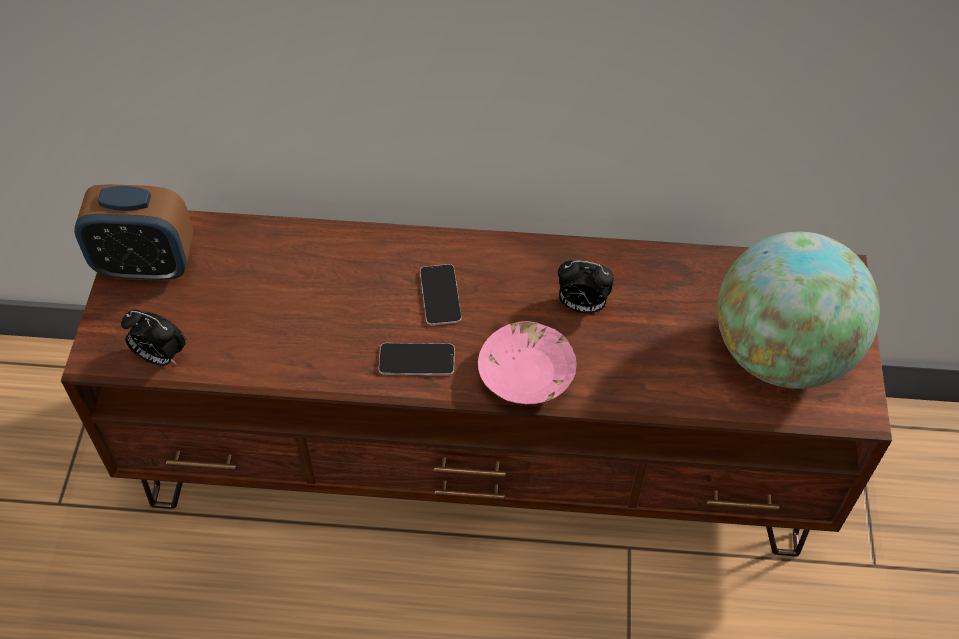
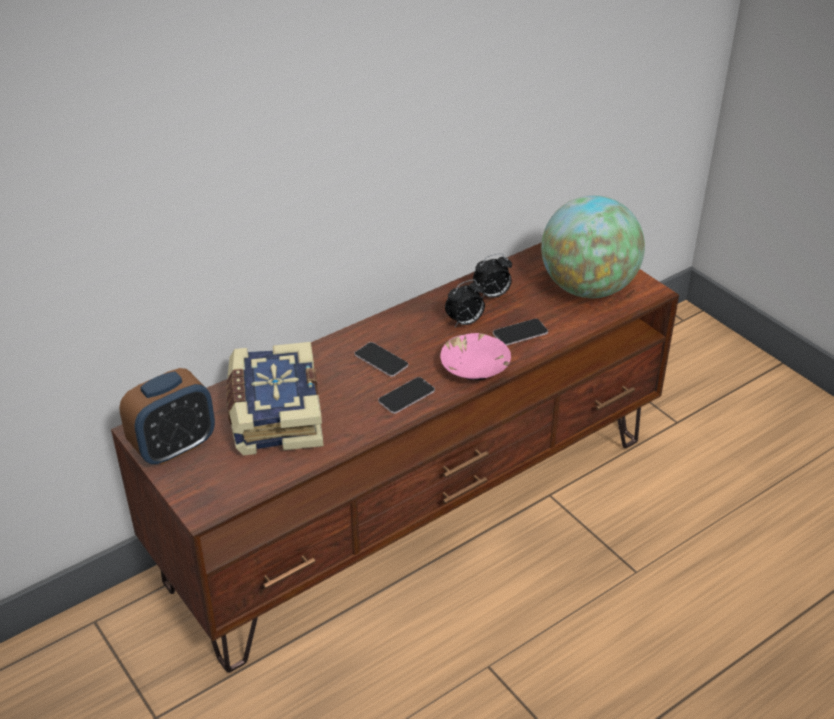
camera: 40 degrees left, 15 degrees down
(160, 356) = (246, 485): alarm clock -> alarm clock (492, 295)
(269, 291) = (274, 414): none -> book
(628, 362) = (520, 333): none -> phone

